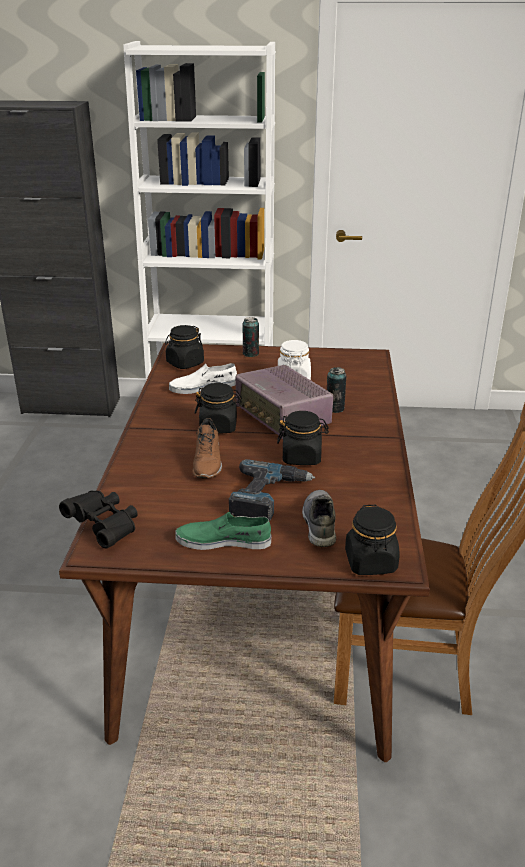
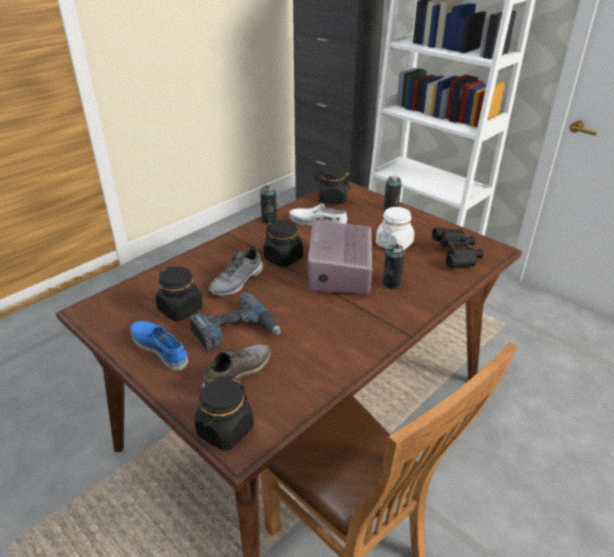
camera: 40 degrees right, 5 degrees up
(104, 527) = (114, 297): black binoculars -> black binoculars (456, 256)
(152, 401) = (269, 219): none -> can
(208, 462) = (237, 282): brown shoe -> grey shoe
(223, 540) = (160, 348): green shoe -> blue shoe
(302, 457) = (305, 312): black jar -> black jar (181, 309)

